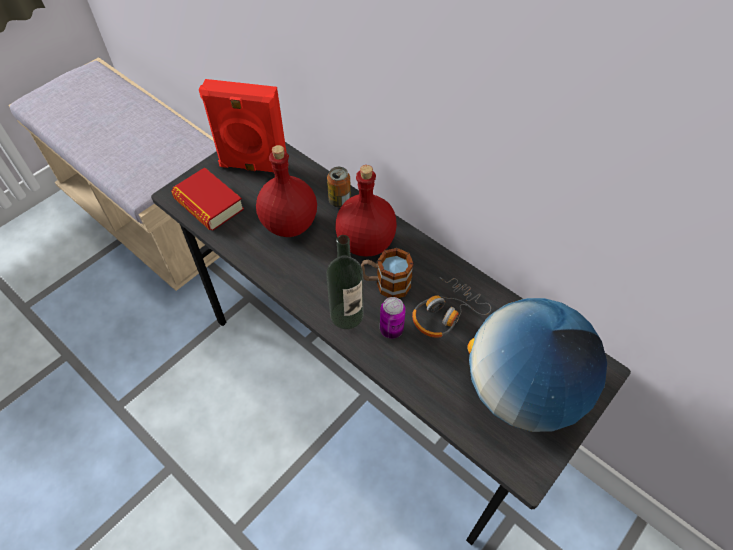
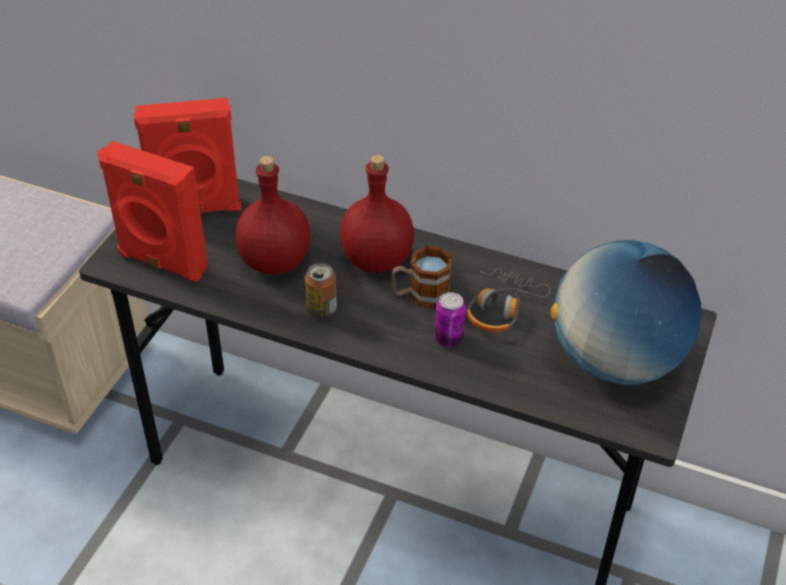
camera: 20 degrees left, 10 degrees down
(209, 204) = (161, 263): book -> red speaker
(339, 201) = (323, 223): can -> can (321, 309)
(346, 315) = (391, 337): bottle -> none

